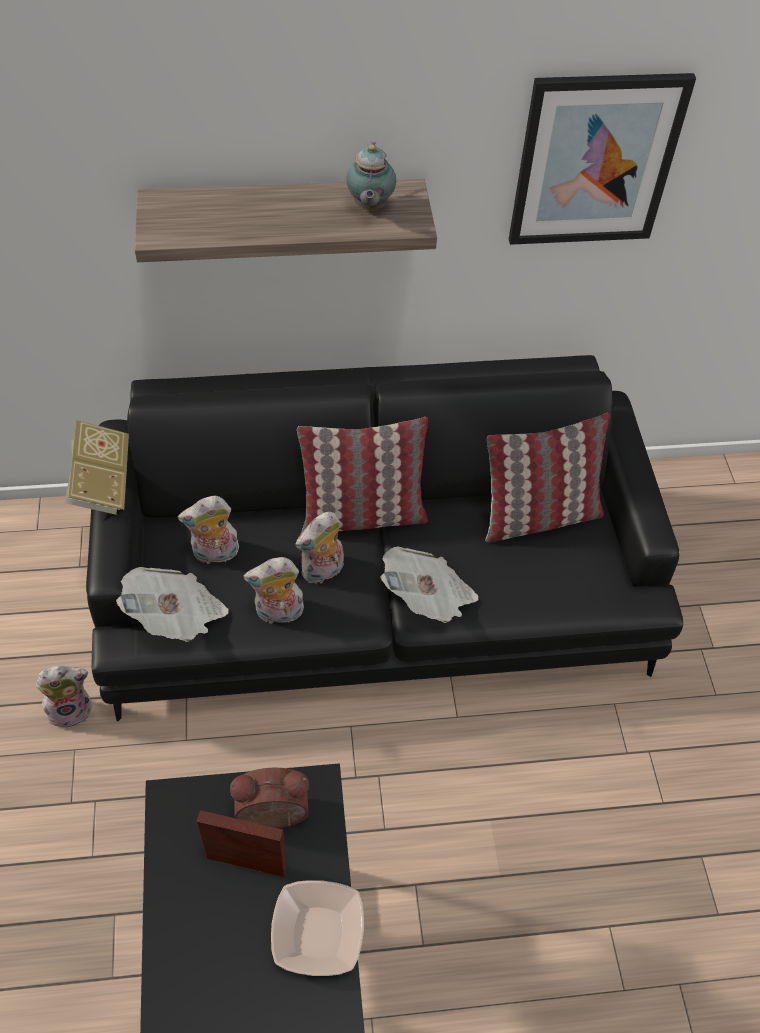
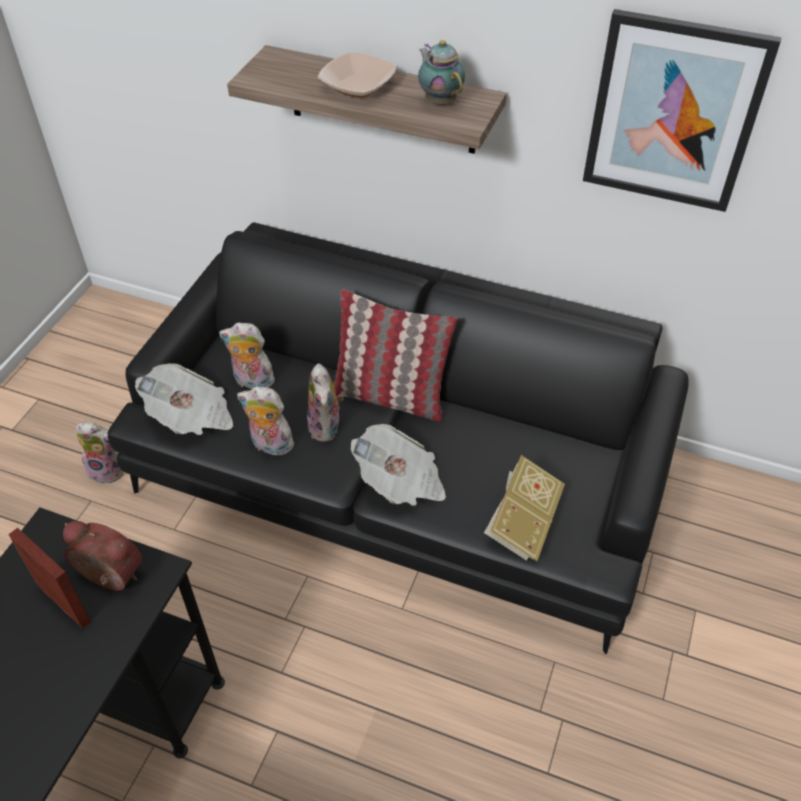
camera: 30 degrees right, 5 degrees down
(101, 483) = (189, 292): book -> book (522, 522)
(318, 933) = (75, 685): bowl -> bowl (357, 86)
(323, 572) = (327, 427): plush toy -> plush toy turned 90 degrees counterclockwise
(369, 207) = (439, 101): teapot -> teapot turned 120 degrees clockwise
(538, 517) = (545, 454): pillow -> none

